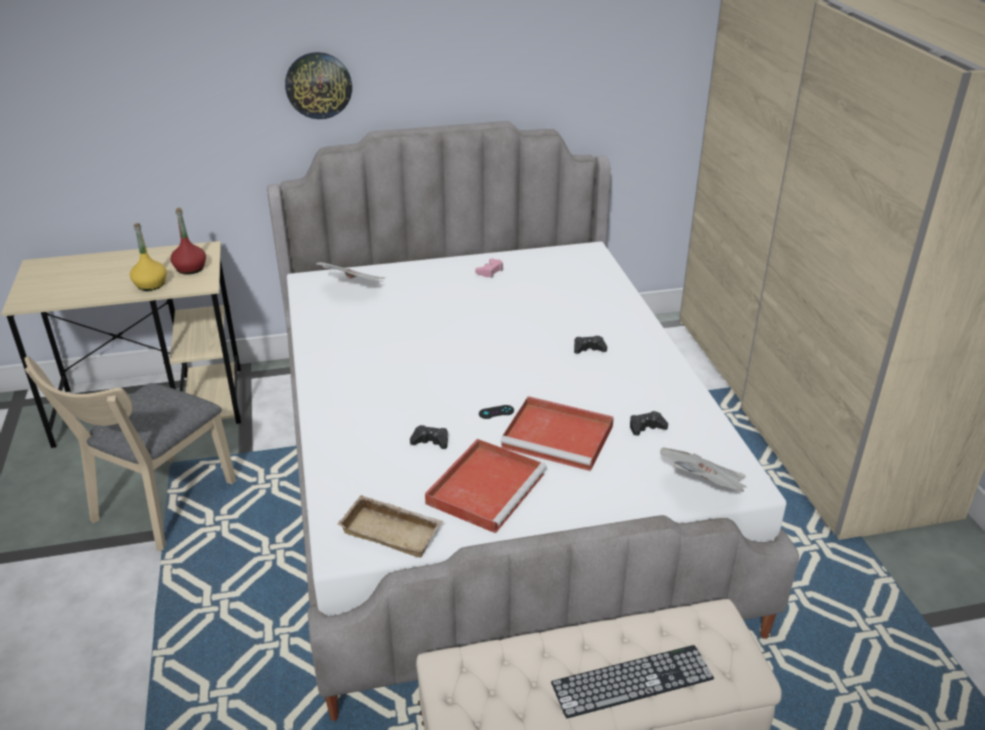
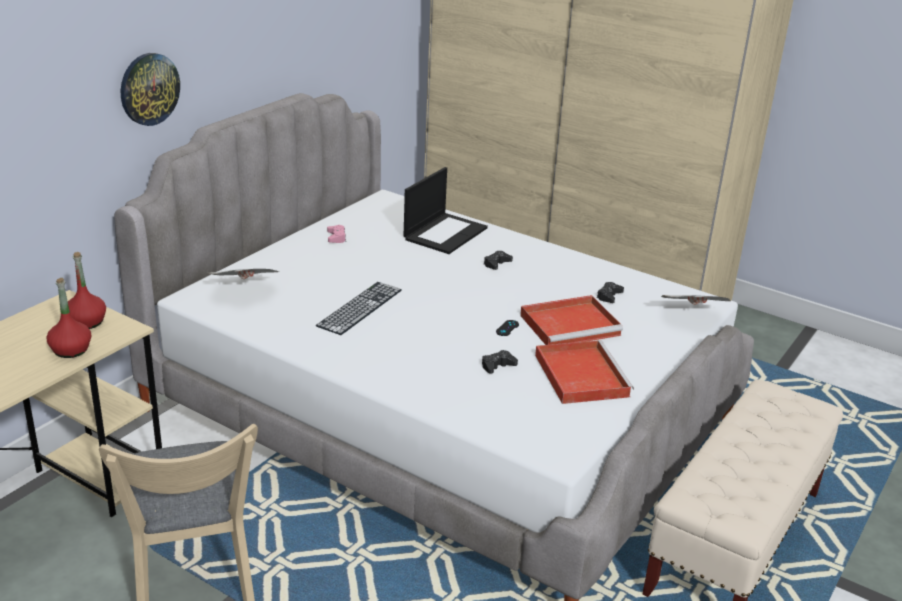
camera: 45 degrees left, 5 degrees down
(150, 284) = (70, 350): yellow bottle -> red bottle
(393, 530) = (572, 428): beige tray -> none
(589, 301) = (445, 233): none -> laptop
(632, 681) = (783, 444): keyboard -> keyboard (360, 308)

